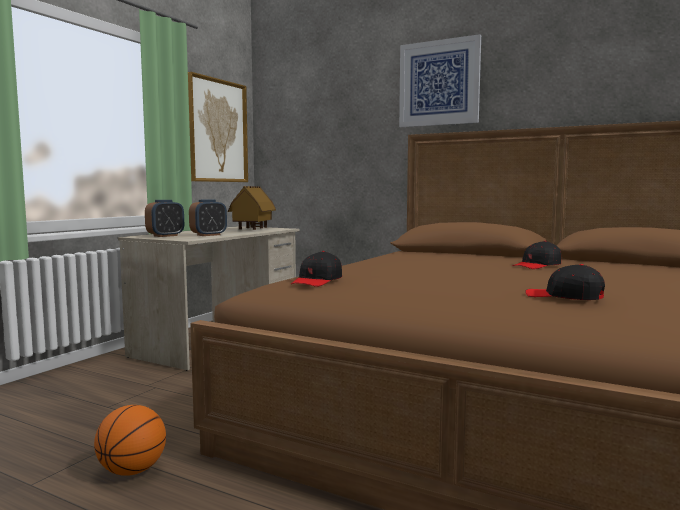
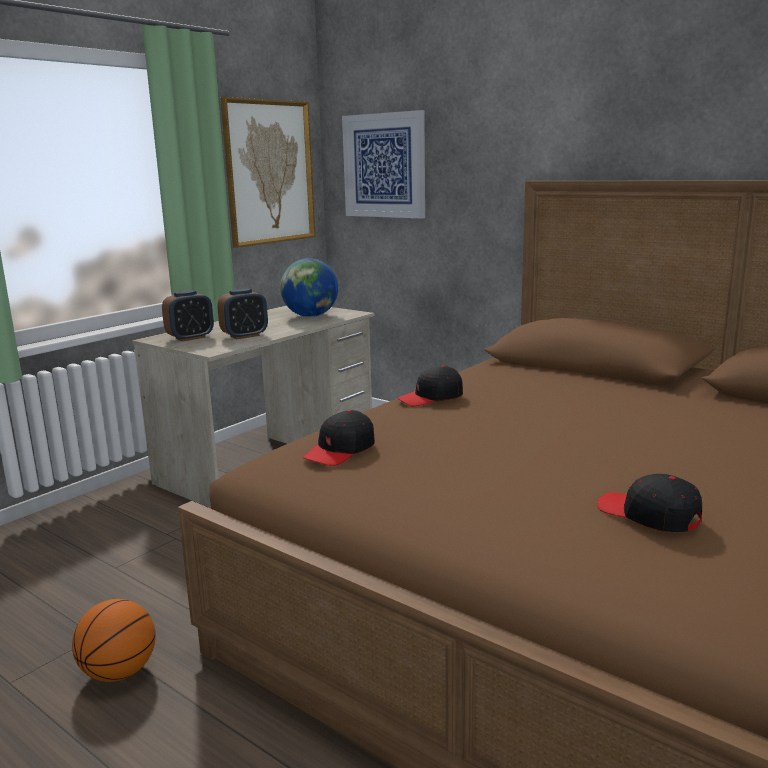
camera: 10 degrees right, 10 degrees up
(252, 229) = (310, 316): toy house -> globe
(439, 83) = (572, 103): picture -> picture (384, 166)
(537, 266) = (665, 416): black cap -> black cap (431, 398)

